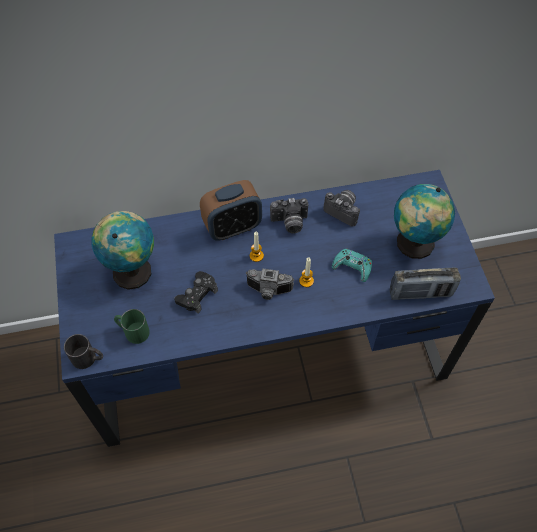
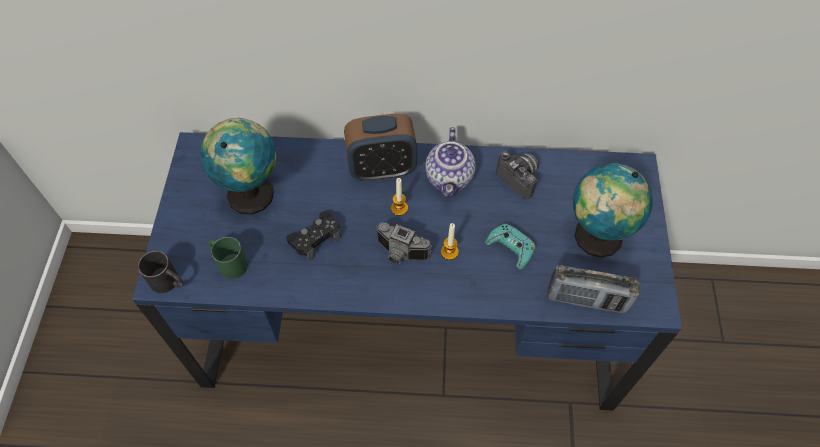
camera: 15 degrees right, 0 degrees up
(289, 223) = (450, 178): camera -> teapot

